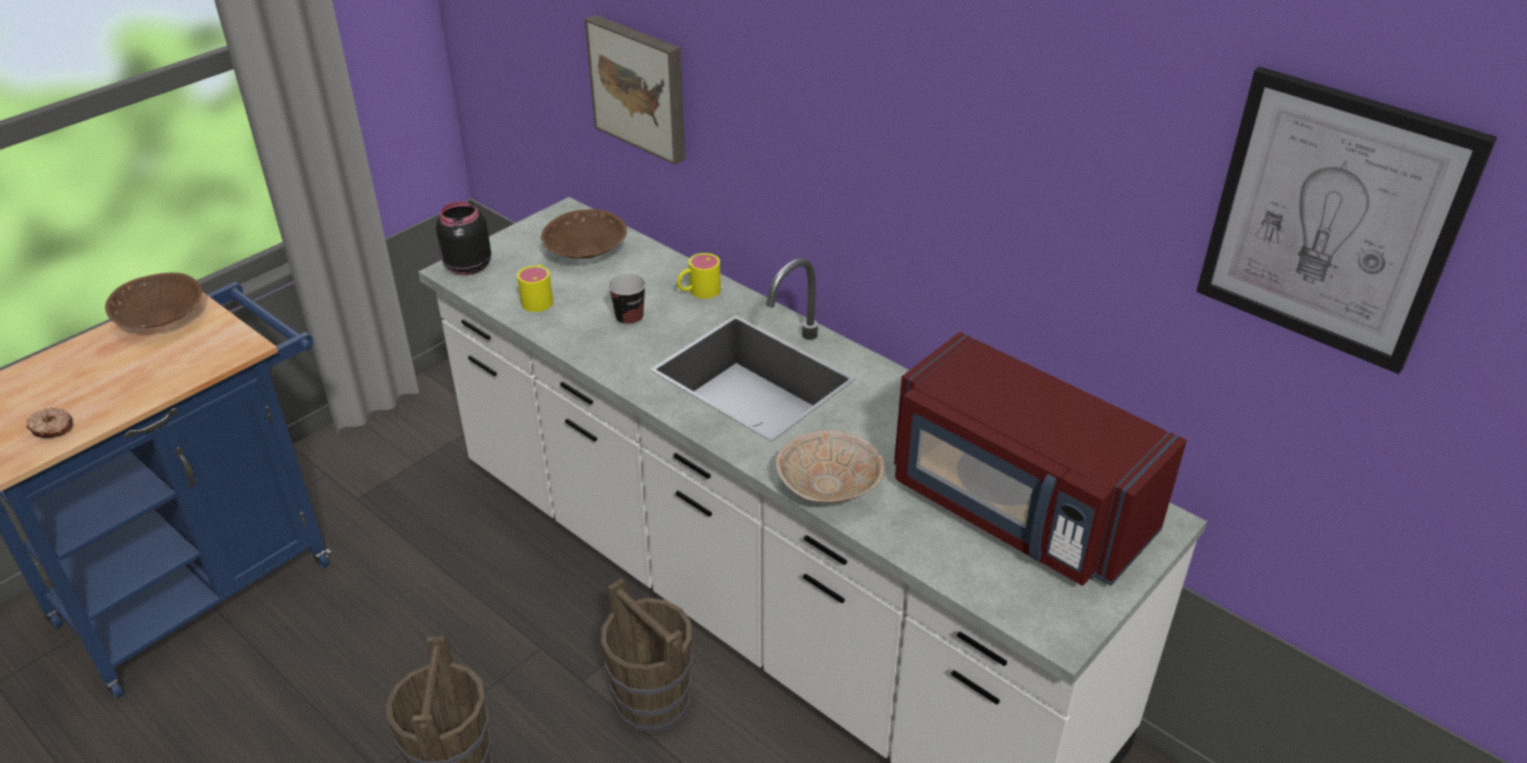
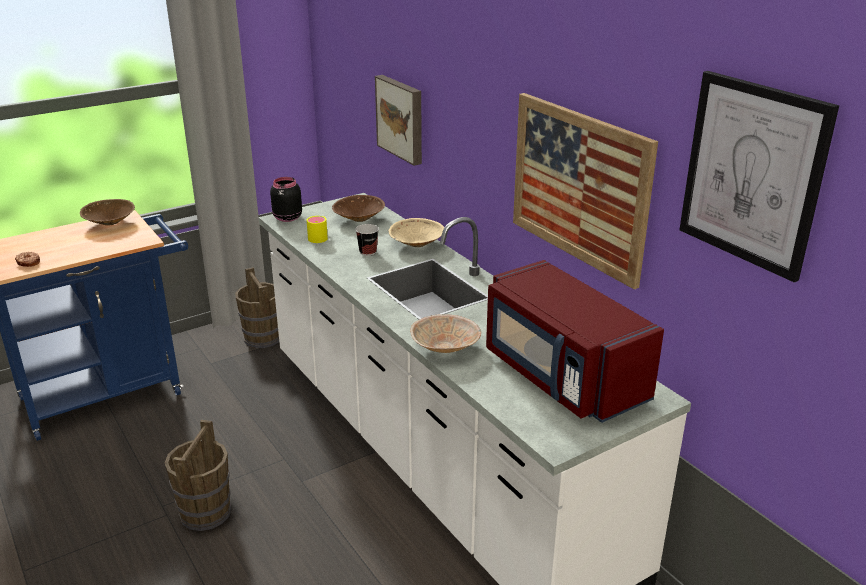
camera: 15 degrees right, 10 degrees down
(652, 700) = (340, 499): brown bucket -> brown bucket (262, 338)
(698, 291) = (416, 245): yellow mug -> beige bowl
(1004, 215) = (579, 186): none -> picture

